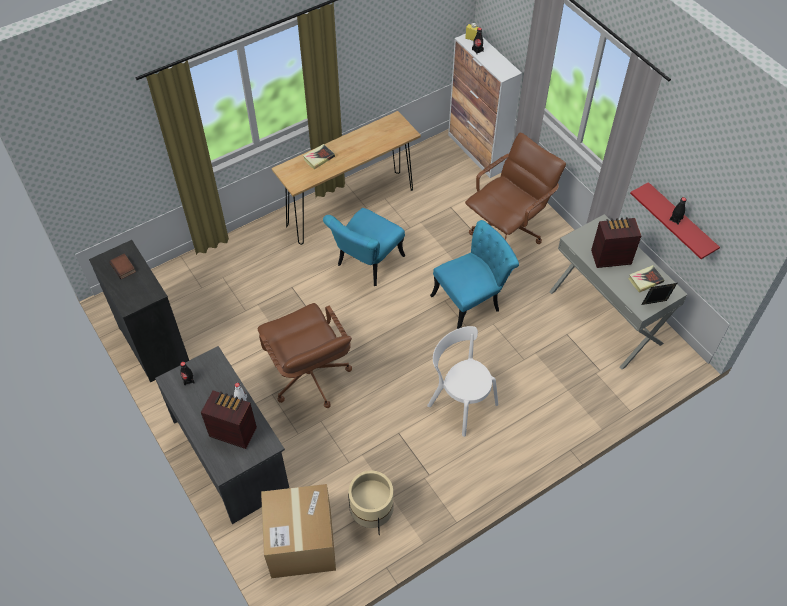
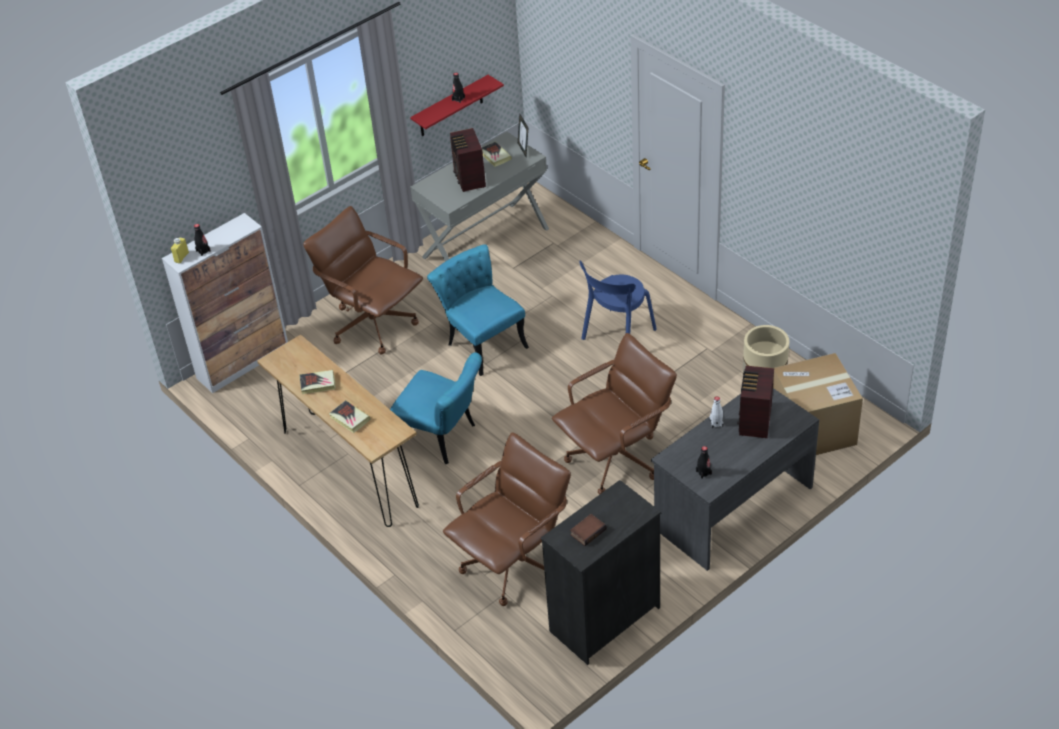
camera: 95 degrees left, 10 degrees down
(225, 295) = (513, 564): none -> brown office chair
(361, 142) = (318, 384): none -> book
(460, 402) = (617, 336): white chair -> blue chair

